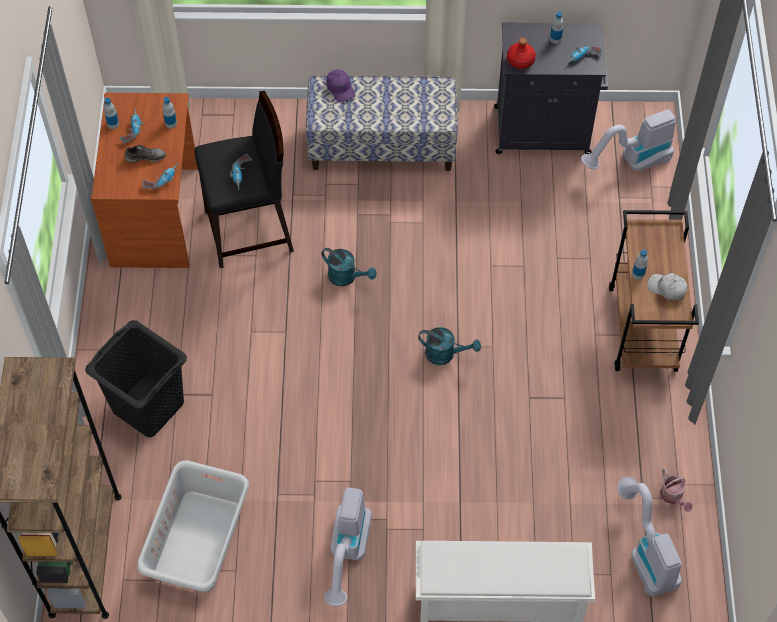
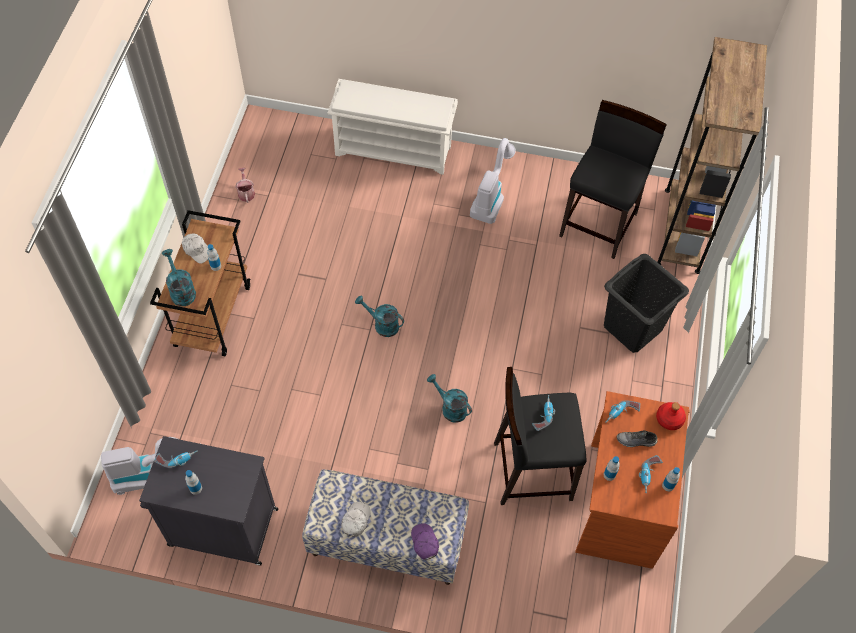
camera: 170 degrees left, 0 degrees up
(197, 541) = (599, 224): grey laundry basket -> black stool
(409, 95) = (355, 520): none -> white cap
(520, 60) = (241, 469): red bottle -> red bottle (669, 419)
(645, 552) = (281, 162): vacuum cleaner -> none
(663, 240) = (181, 290): none -> turquoise watering can

